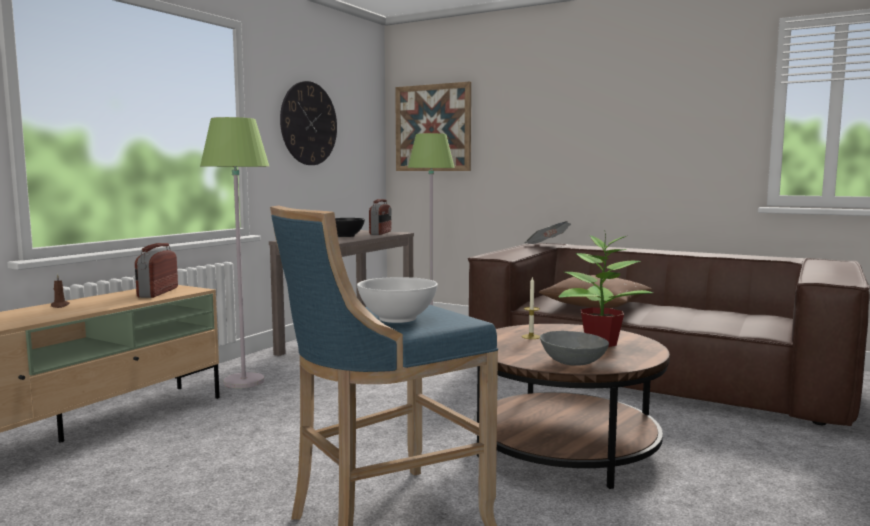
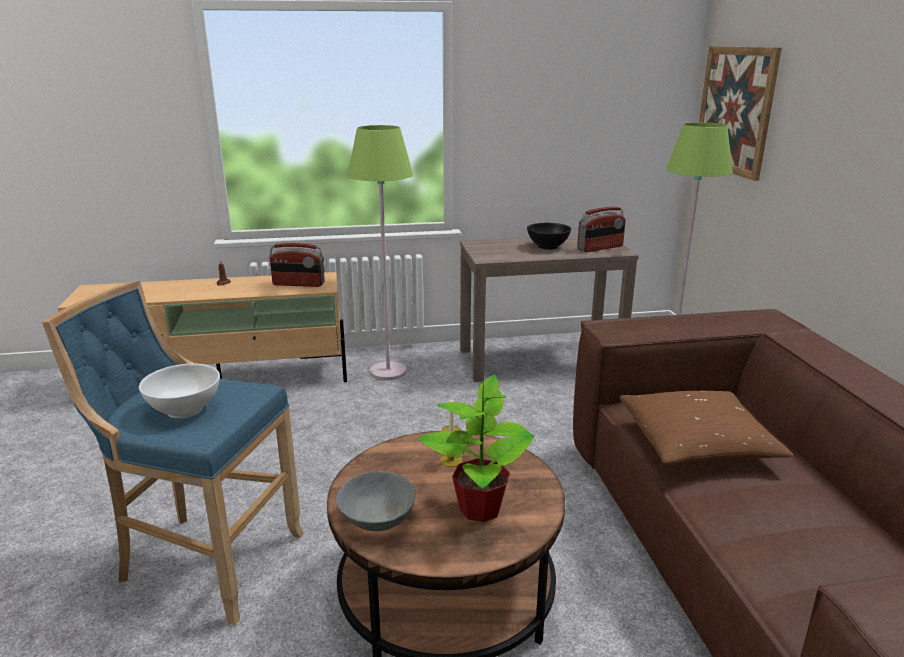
camera: 50 degrees right, 15 degrees up
(157, 292) = (298, 284): radio -> radio turned 135 degrees counterclockwise
(309, 123) = (550, 107): wall clock -> none
(546, 246) = (761, 324): newspaper -> none

